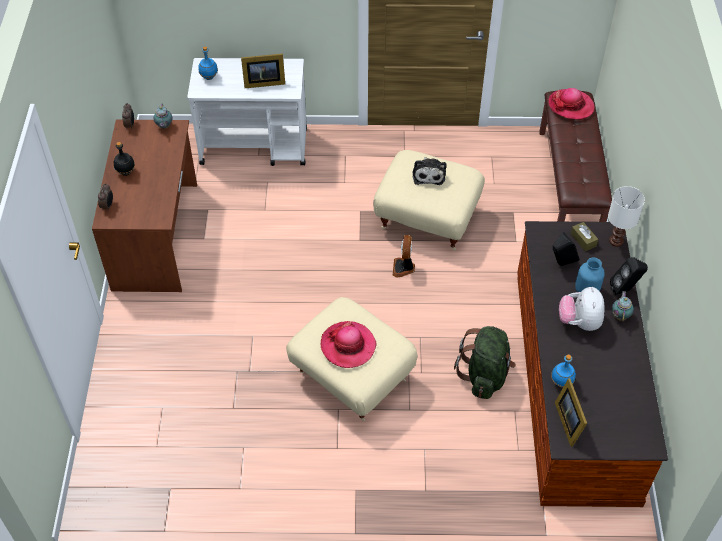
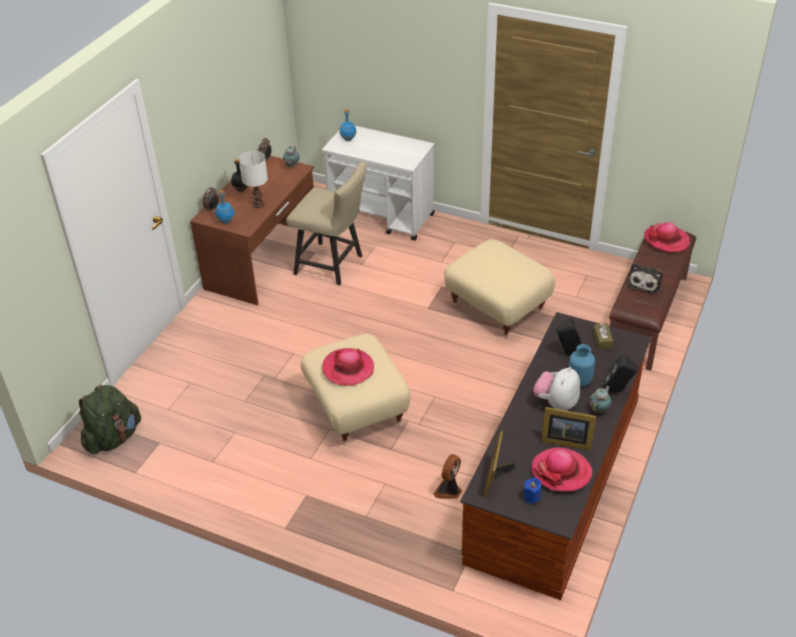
camera: 25 degrees right, 10 degrees down
(236, 220) = (333, 265): none -> beige chair
(263, 82) = (389, 152): picture frame -> picture frame (565, 440)
(404, 268) = (453, 339): fan -> fan (449, 490)
(428, 174) = (501, 261): plush toy -> plush toy (645, 283)
(485, 375) = (475, 444): green backpack -> green backpack (113, 438)
(561, 382) = (508, 445): blue bottle -> blue bottle (226, 221)
(612, 430) = (531, 497): none -> blue candle
(616, 240) = (634, 349): white table lamp -> white table lamp (258, 204)
(623, 393) = (561, 471): none -> hat

